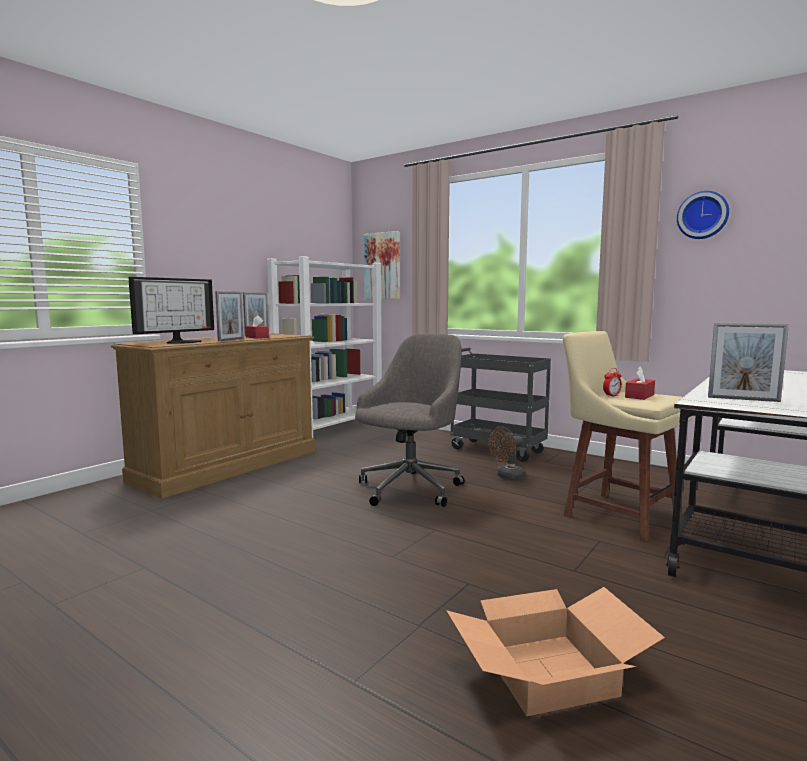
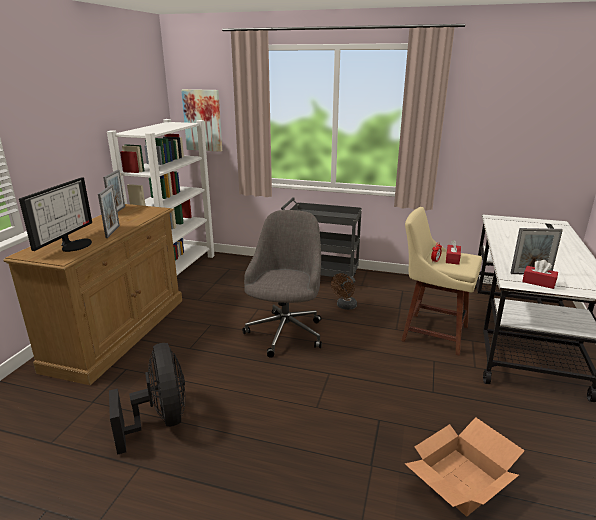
camera: 20 degrees left, 15 degrees up
(202, 536) = (160, 420): none -> black fan
(257, 337) = (128, 221): red tissue box -> red tissue box (538, 282)
(703, 215) = (475, 103): wall clock -> none

